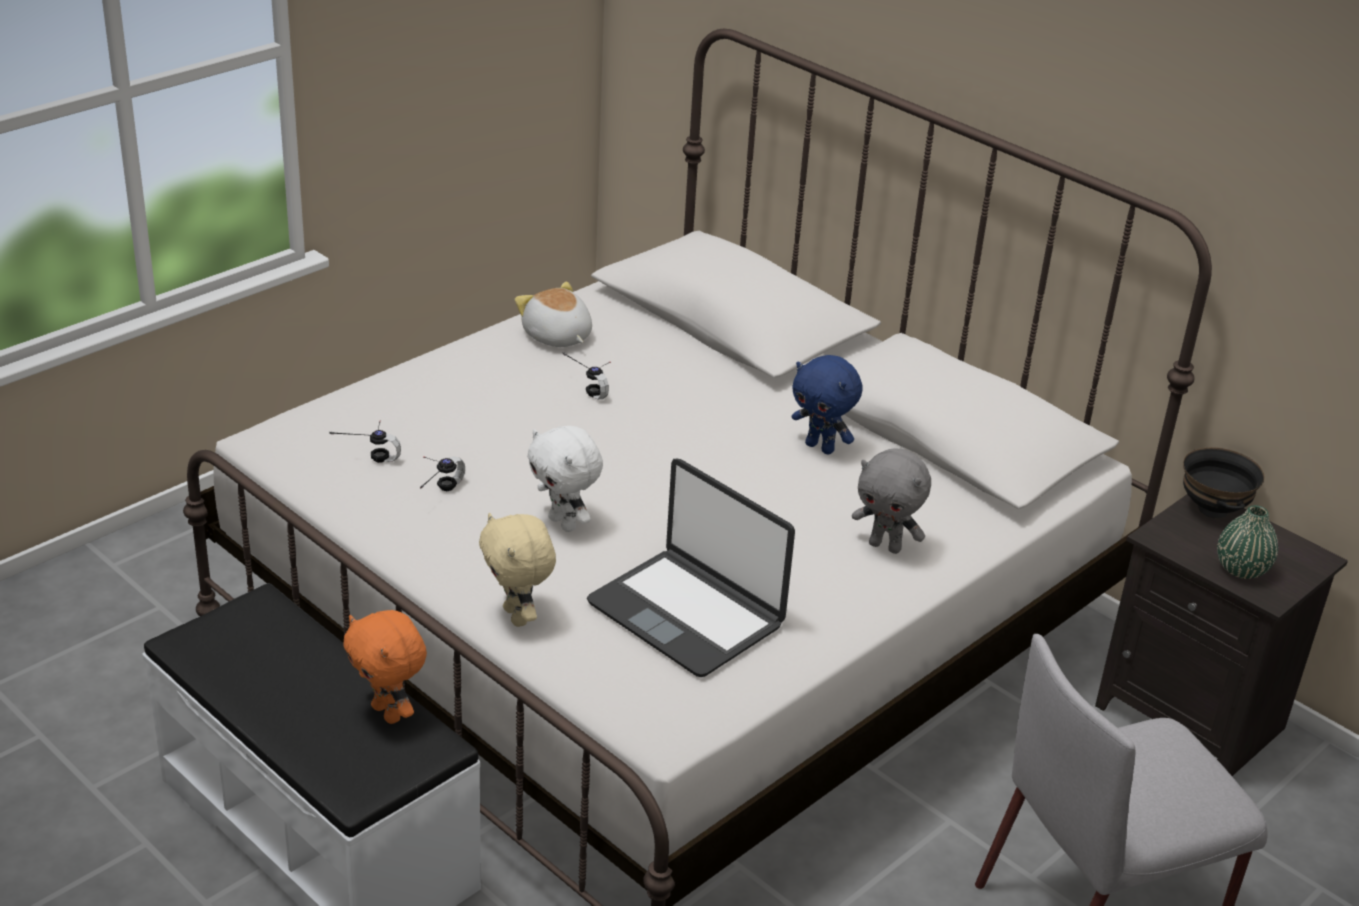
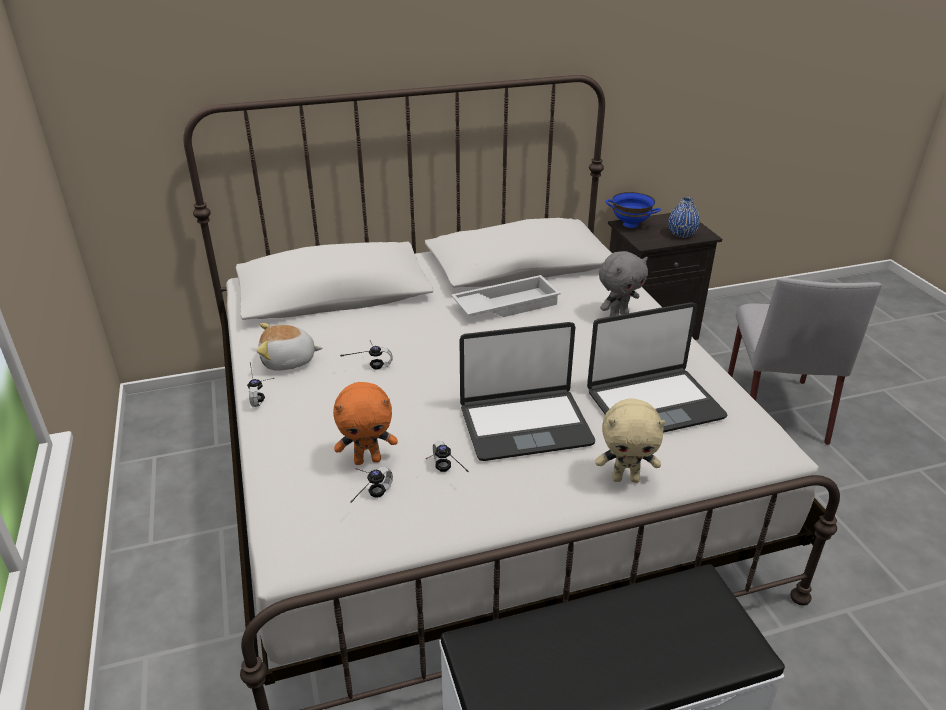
camera: 60 degrees left, 0 degrees up
(388, 713) = (654, 601): orange plush toy -> orange plush toy (368, 460)
(485, 343) = (263, 395): none -> headphones
(564, 523) = (525, 425): white plush toy -> laptop
(821, 447) = (506, 305): blue plush toy -> white tray
(1213, 510) = (630, 224): black bowl -> blue bowl
(1241, 569) = (681, 234): green vase -> blue vase

